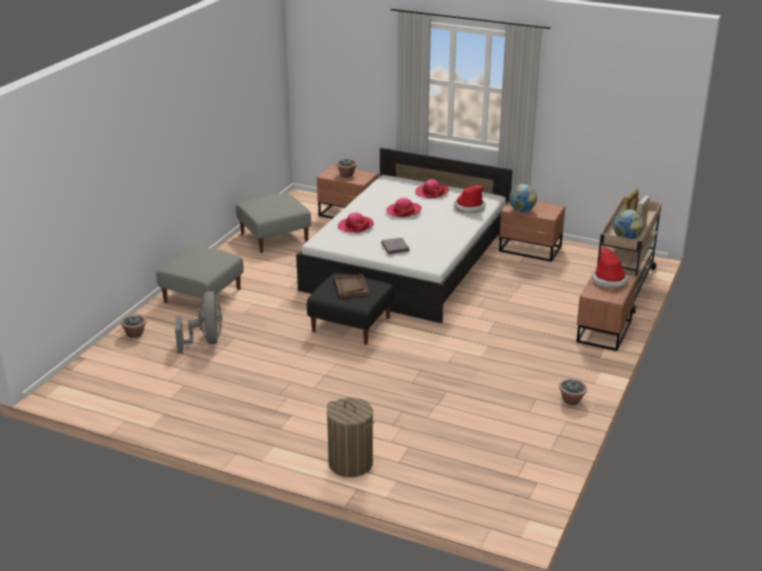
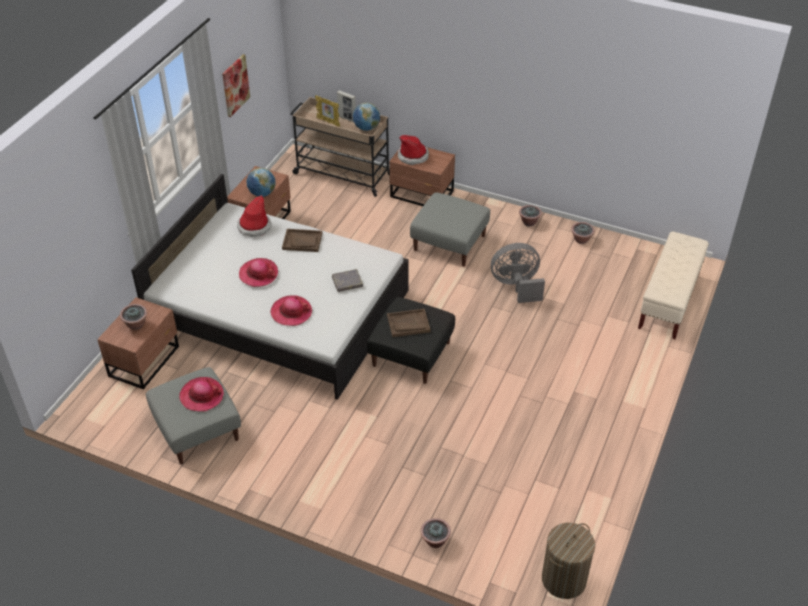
camera: 90 degrees left, 15 degrees up
(202, 295) = (344, 486): grey ottoman -> grey ottoman (449, 243)
(205, 341) = (448, 471): grey fan -> grey fan (516, 286)
(350, 463) = (636, 350): laundry basket -> laundry basket (564, 579)
(431, 192) = (209, 252): hat -> hat (201, 396)
(437, 499) = (669, 301): none -> beige bench
(451, 228) = (302, 241): none -> brown tray
(546, 438) = (581, 240): none -> potted plant
(586, 123) = (235, 85): none -> picture

